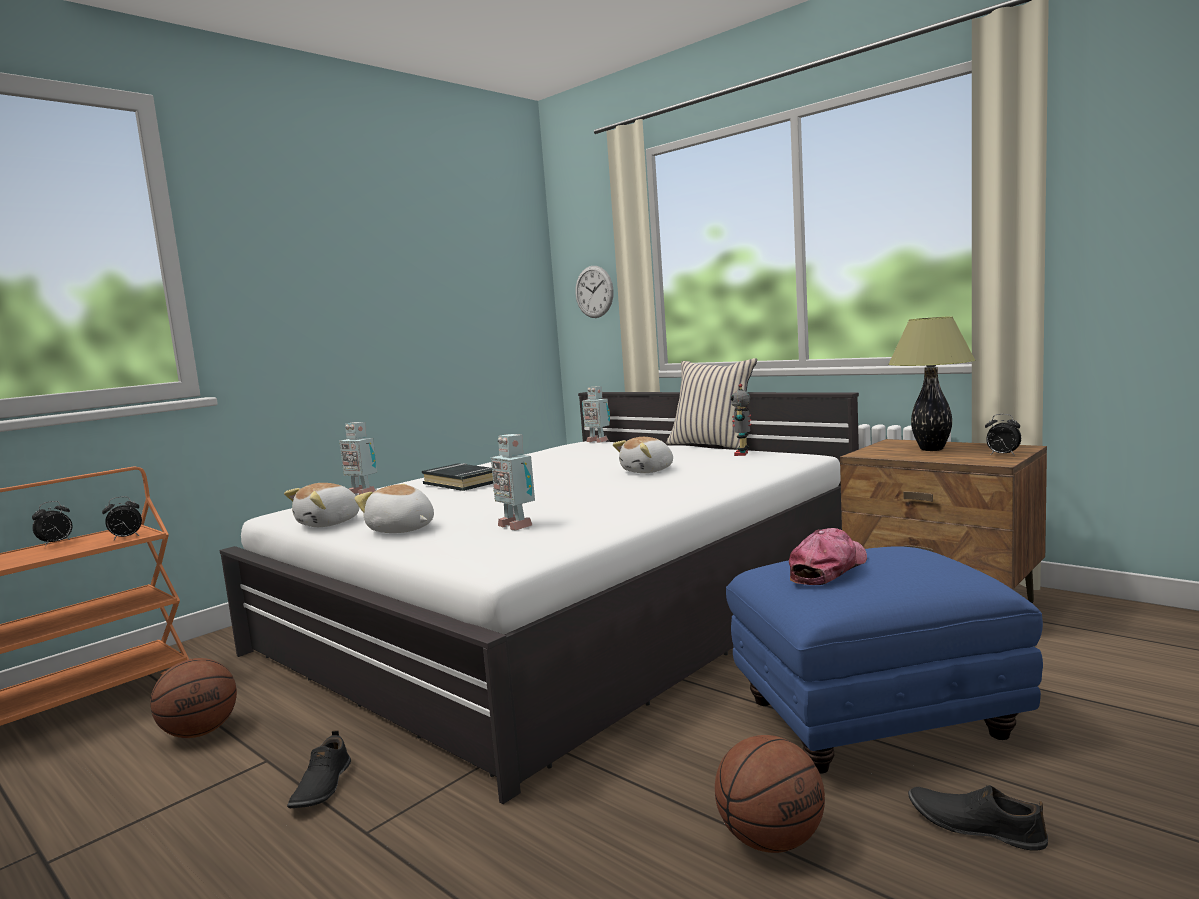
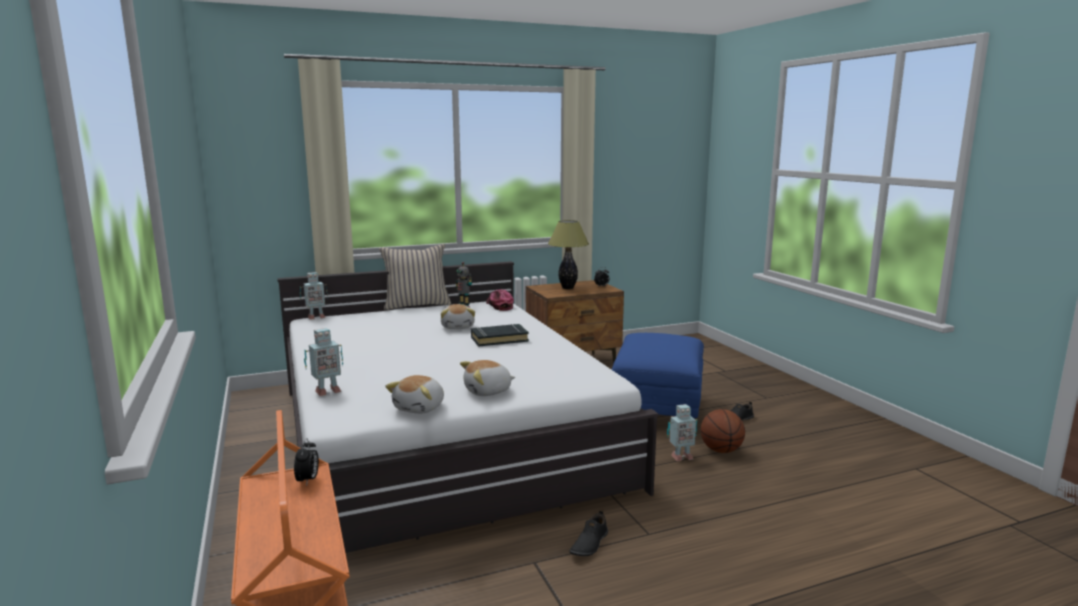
camera: 65 degrees left, 5 degrees up
(56, 543) = (256, 514): alarm clock -> none
(201, 732) = (455, 591): basketball -> none
(321, 786) = (589, 544): black shoe -> black shoe turned 90 degrees clockwise
(329, 523) = (420, 408): plush toy -> plush toy turned 45 degrees clockwise
(462, 483) = (378, 363): black book -> black book (499, 339)
(517, 525) = (535, 368): toy robot -> toy robot (680, 457)
(594, 292) = (263, 189): wall clock -> none
(828, 569) = (655, 346): cap -> cap (499, 305)

